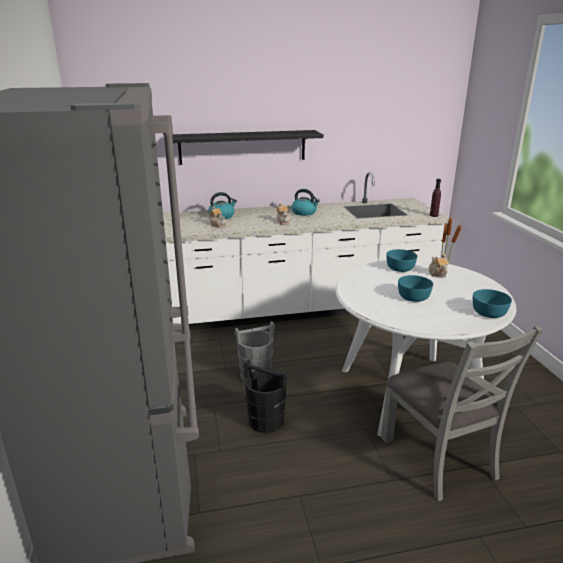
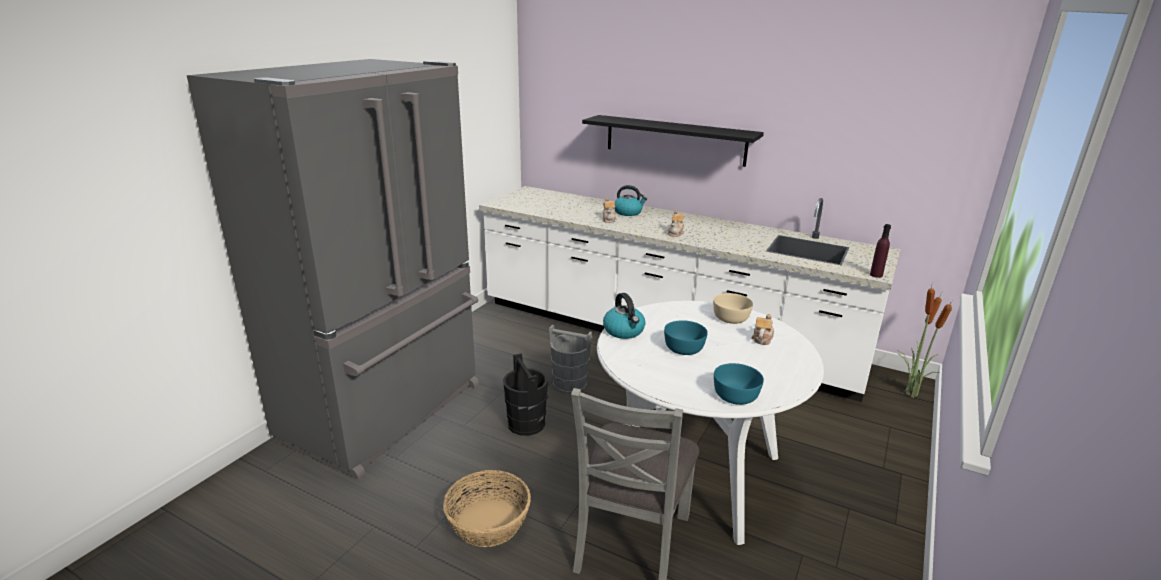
camera: 40 degrees right, 0 degrees up
(304, 212) = (718, 230): kettle -> kettle (624, 331)
(344, 508) = (489, 522): none -> basket
(400, 268) = (731, 318): turquoise bowl -> beige bowl

